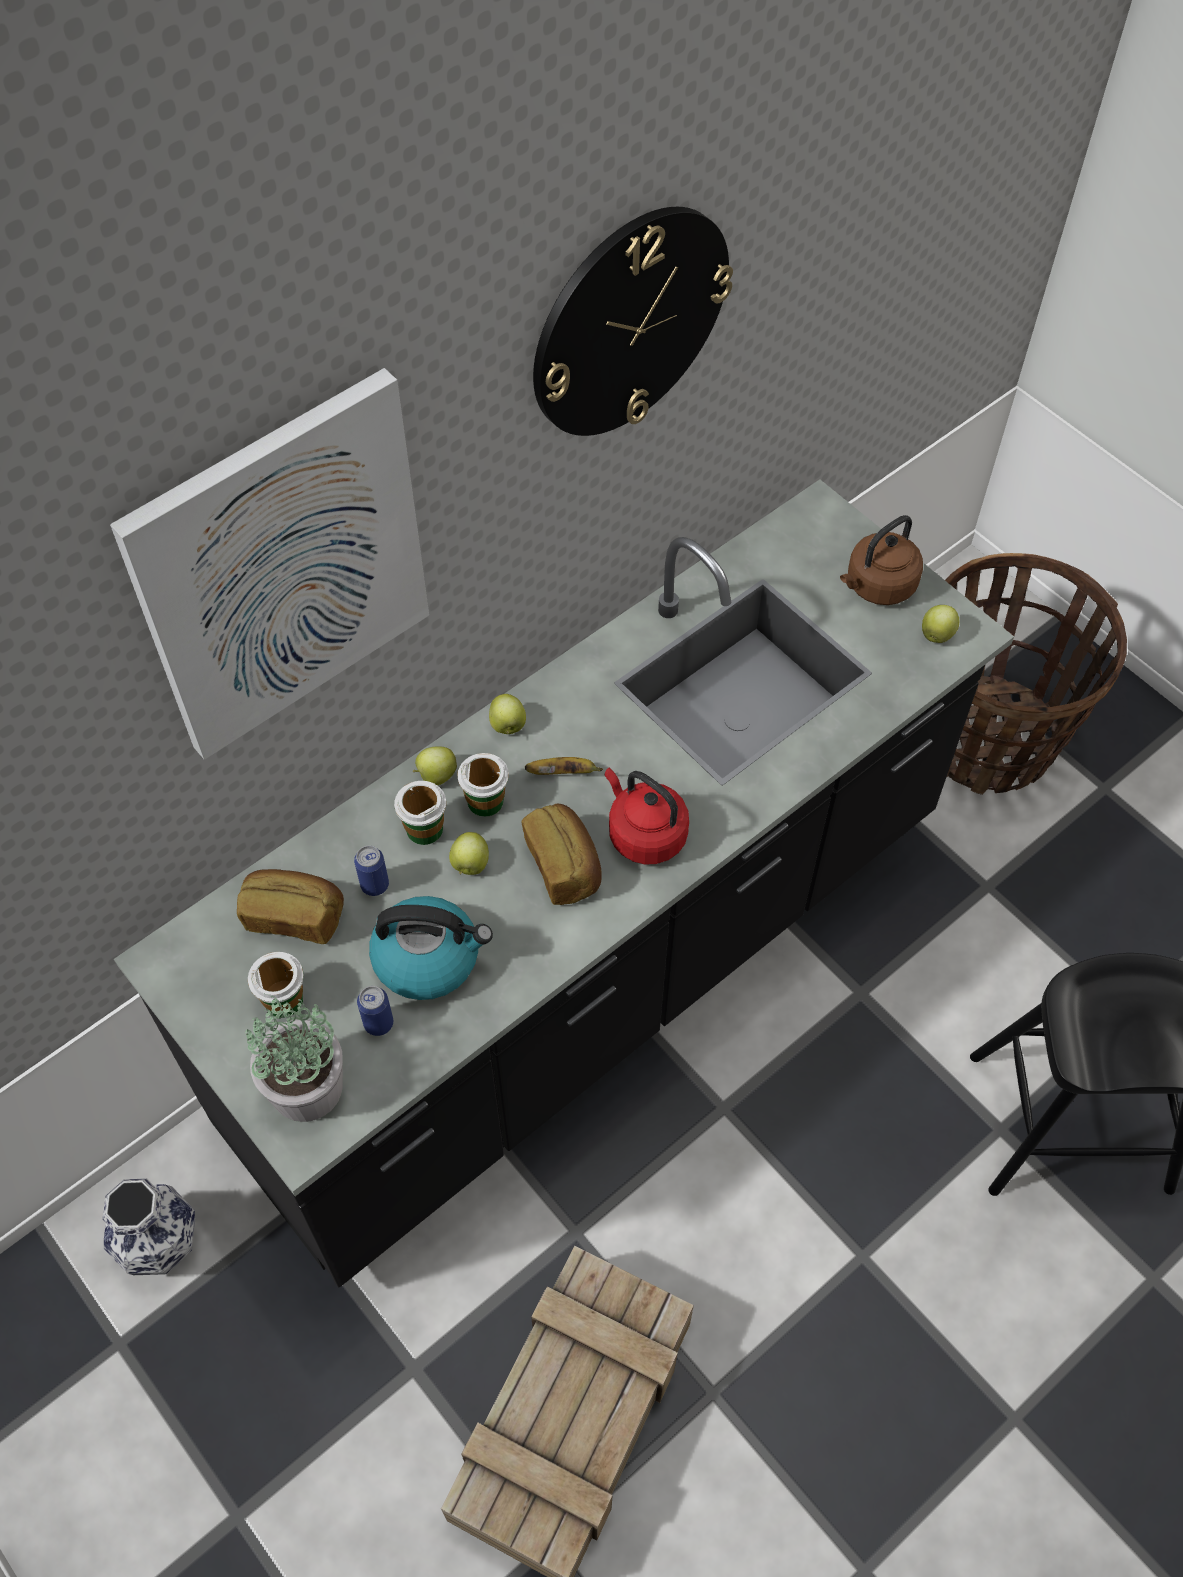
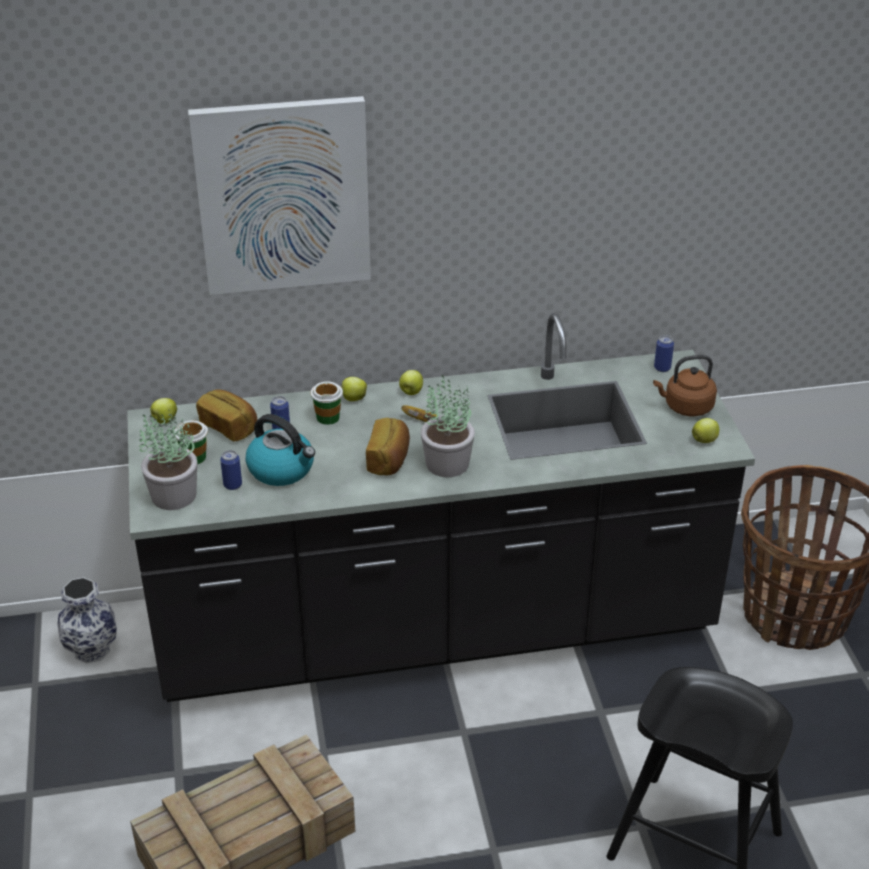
camera: 30 degrees right, 20 degrees down
(470, 865) = (338, 440): apple -> apple (164, 420)
(485, 801) = (371, 418): cup -> none
(629, 322) = (535, 148): wall clock -> none
(644, 833) = (446, 463): red kettle -> potted plant
(804, 530) = (662, 368): none -> can

